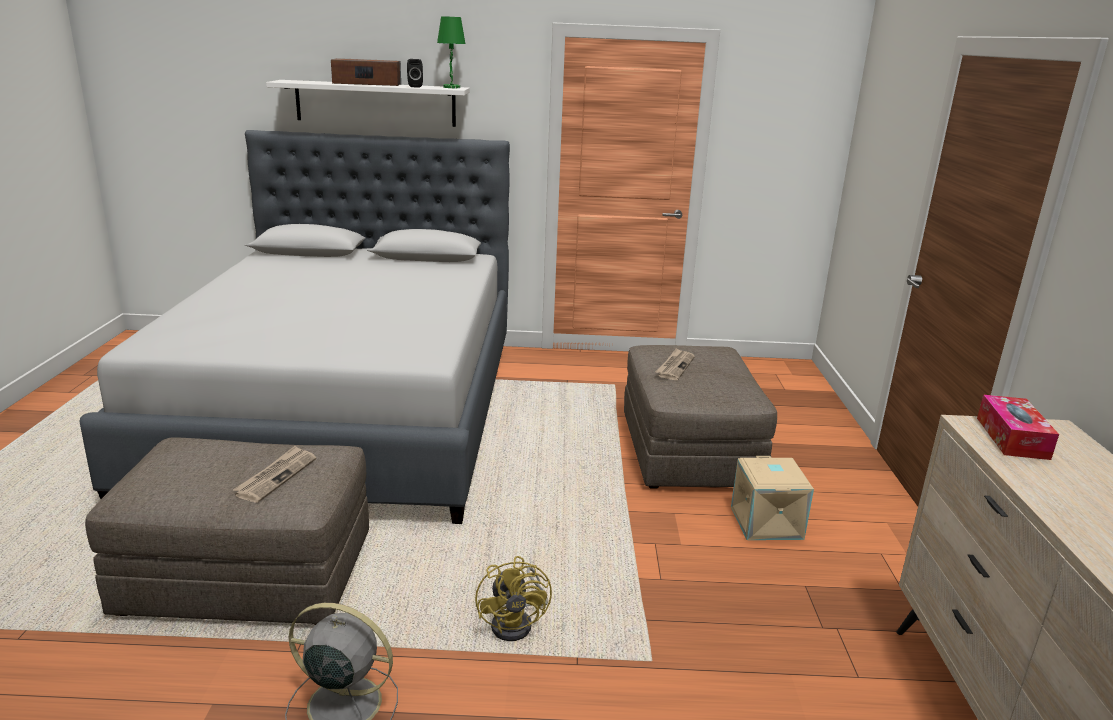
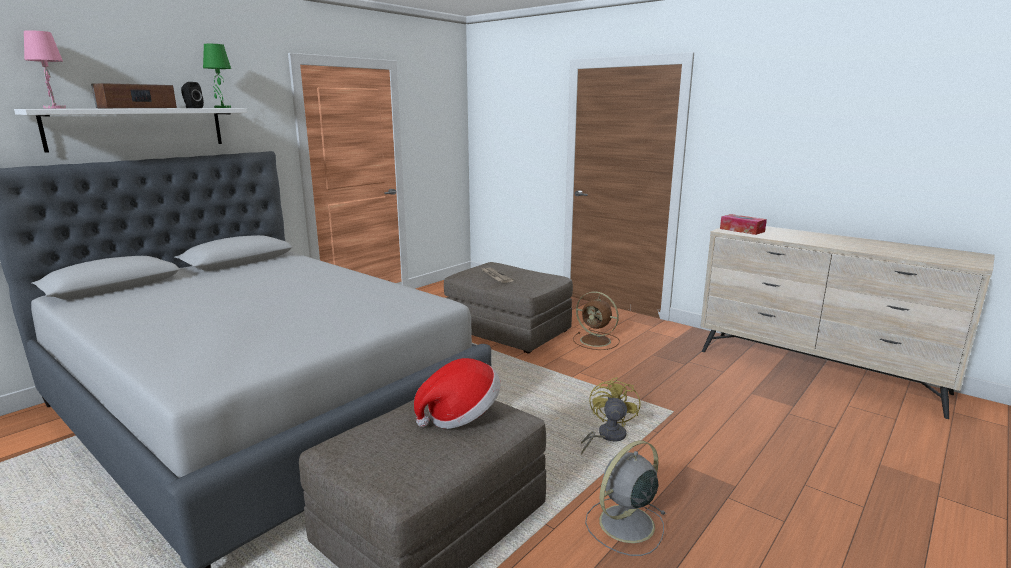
camera: 50 degrees left, 5 degrees down
(276, 476) = (460, 415): newspaper -> hat
(303, 81) = (55, 108): none -> pink table lamp
(517, 623) = (607, 436): yellow fan -> yellow fan turned 105 degrees counterclockwise
(768, 523) = (596, 341): beige storage box -> brown fan

